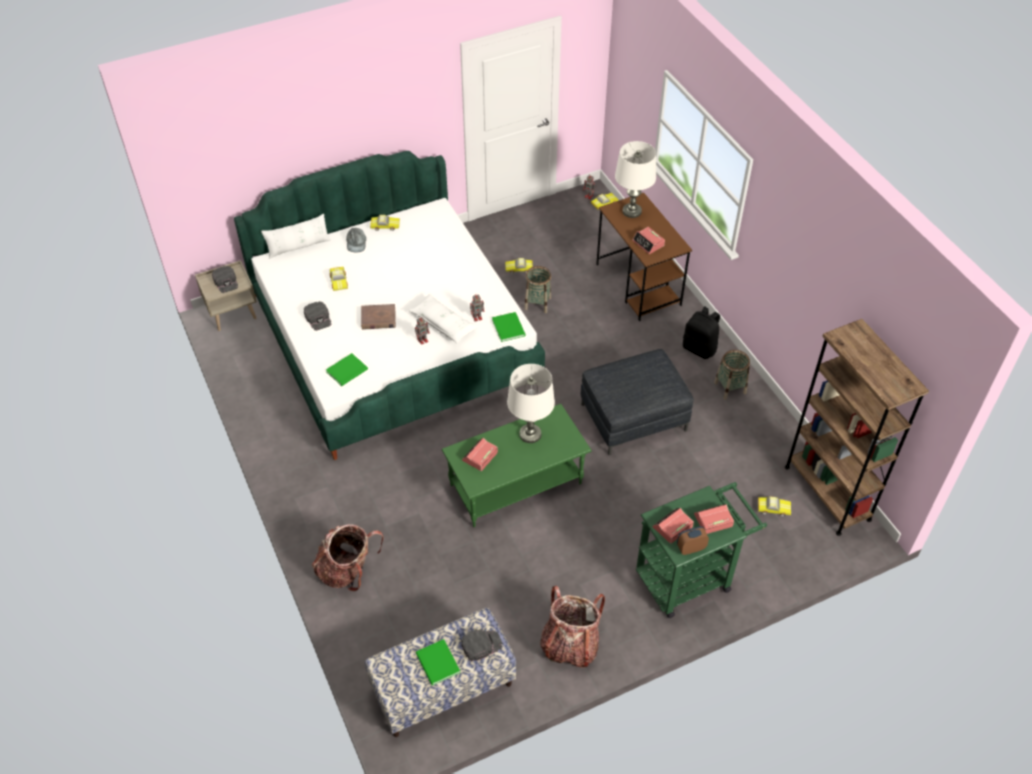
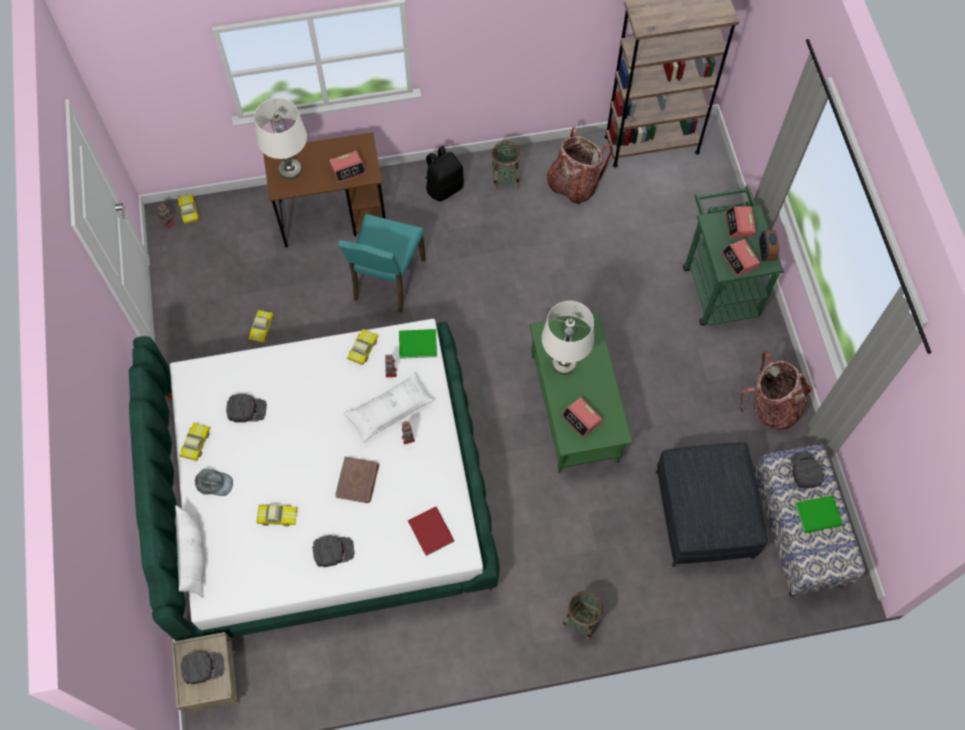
camera: 75 degrees left, 15 degrees up
(348, 370) = (431, 529): green book -> red book
(348, 570) = (644, 599): backpack -> backpack (573, 184)
(420, 245) = (247, 409): none -> black cap
(537, 303) = (325, 322): basket -> basket (581, 620)
(591, 331) = (387, 280): none -> turquoise chair
(633, 417) = (518, 275): grey ottoman -> grey ottoman (704, 514)
(773, 507) = (658, 192): toy car -> toy car (362, 349)

